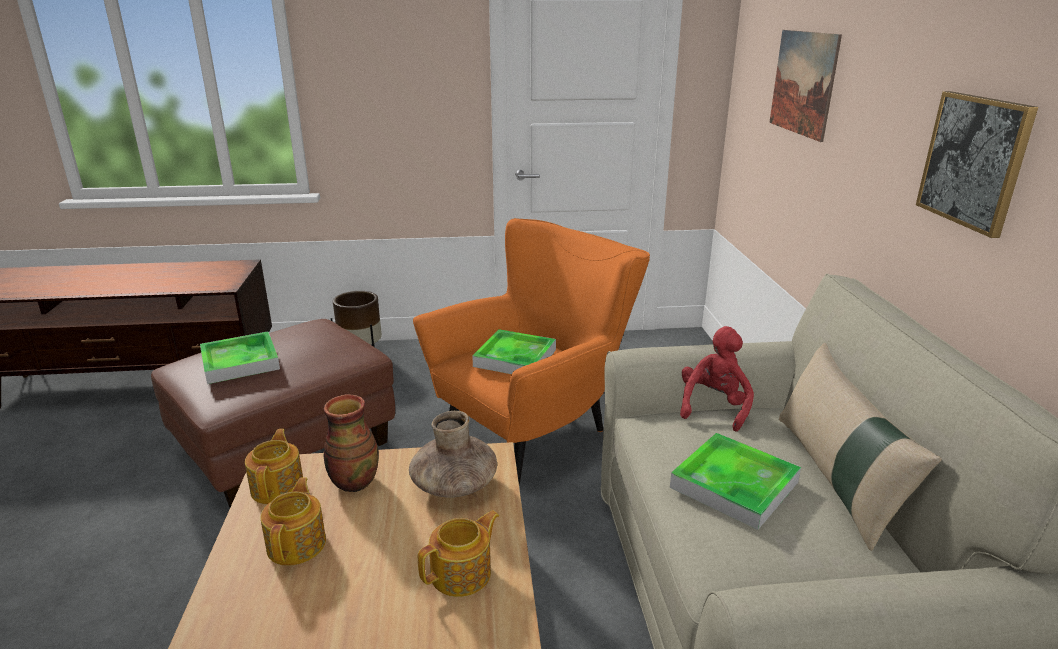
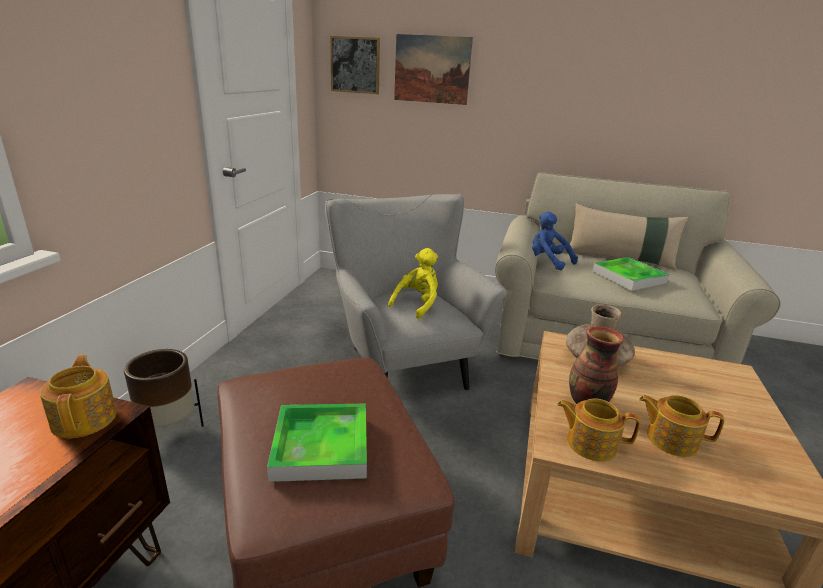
camera: 70 degrees left, 0 degrees up
(462, 573) = (691, 375): teapot -> teapot (85, 418)
(515, 358) = (417, 304): tray -> yellow plush toy
(536, 430) = (402, 363): orange armchair -> grey armchair
(714, 407) = (547, 262): red plush toy -> blue plush toy
(974, 161) = (606, 97): picture -> picture (355, 65)

